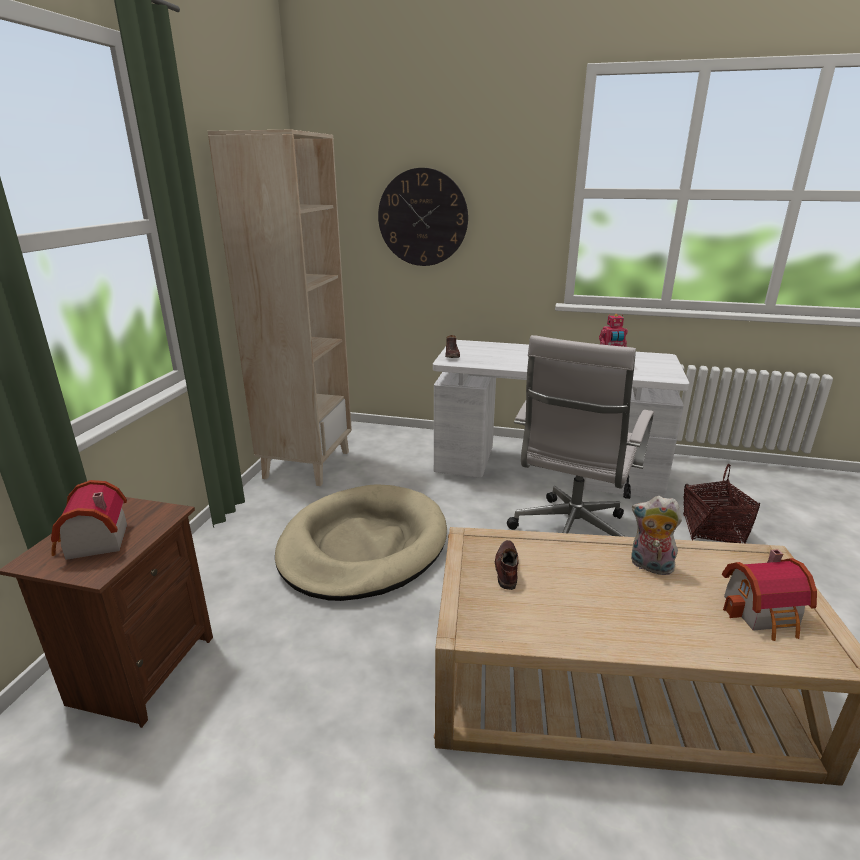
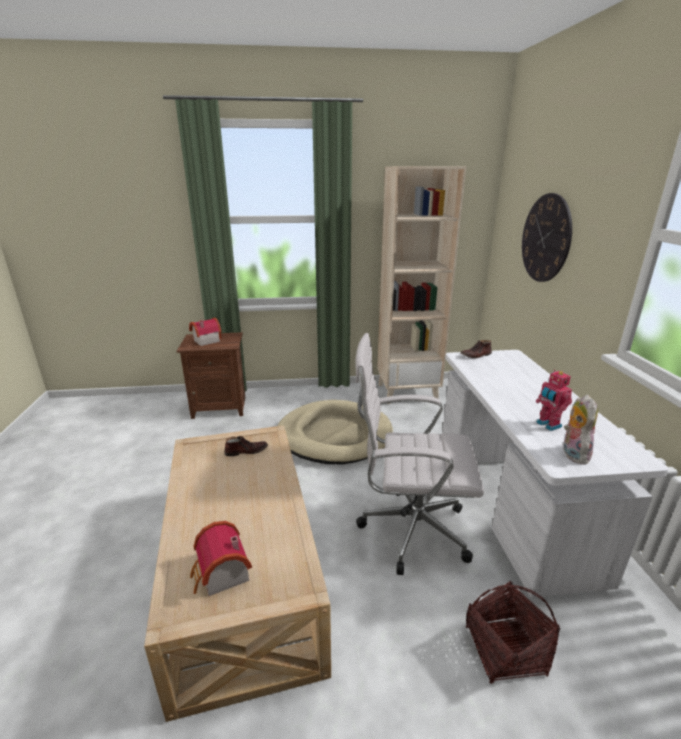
camera: 70 degrees right, 0 degrees up
(649, 566) = (267, 511): plush toy -> plush toy (572, 453)

